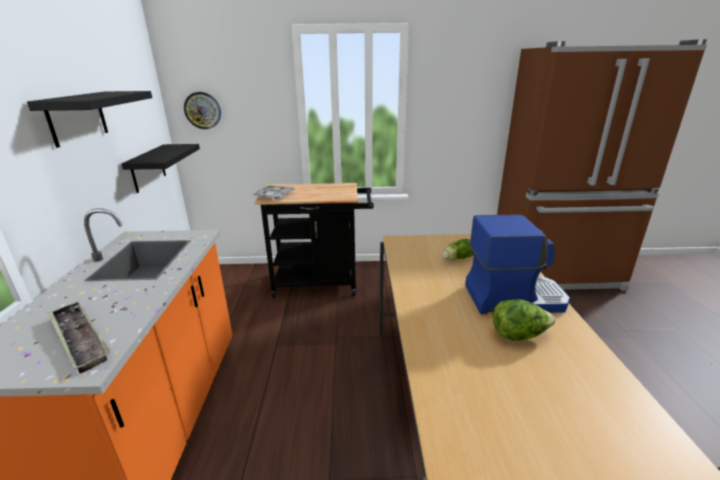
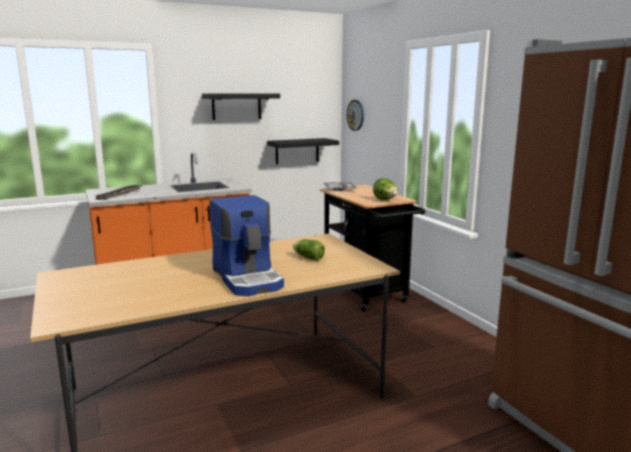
camera: 65 degrees right, 10 degrees down
(518, 335) = (189, 281): lettuce -> lettuce (385, 200)

